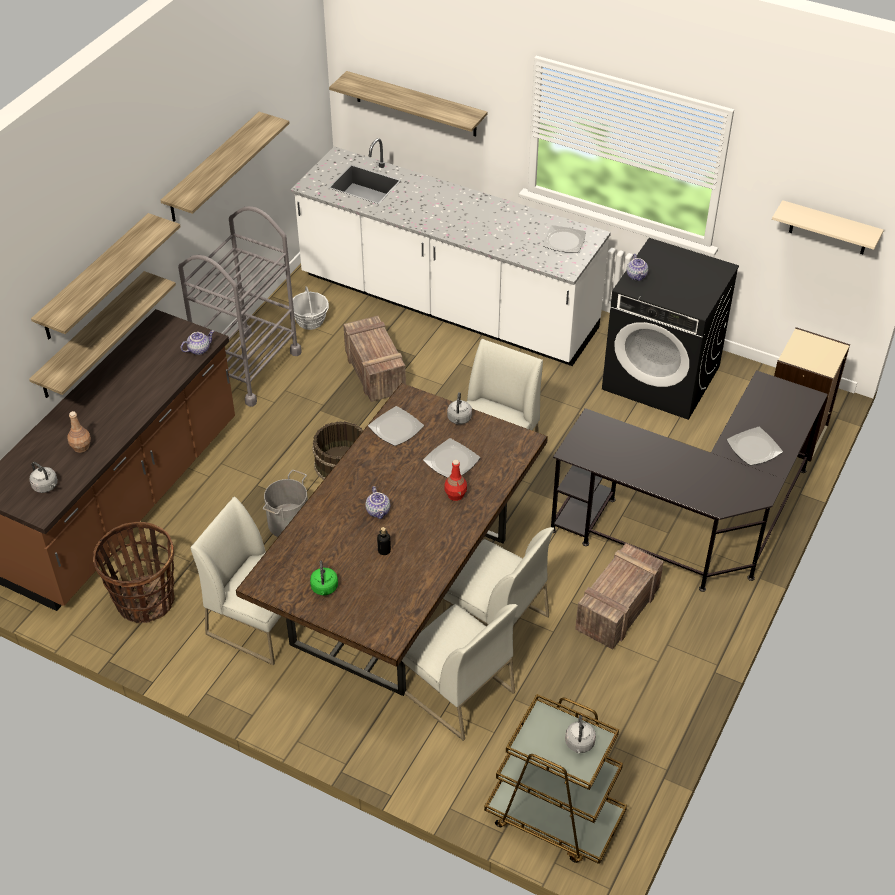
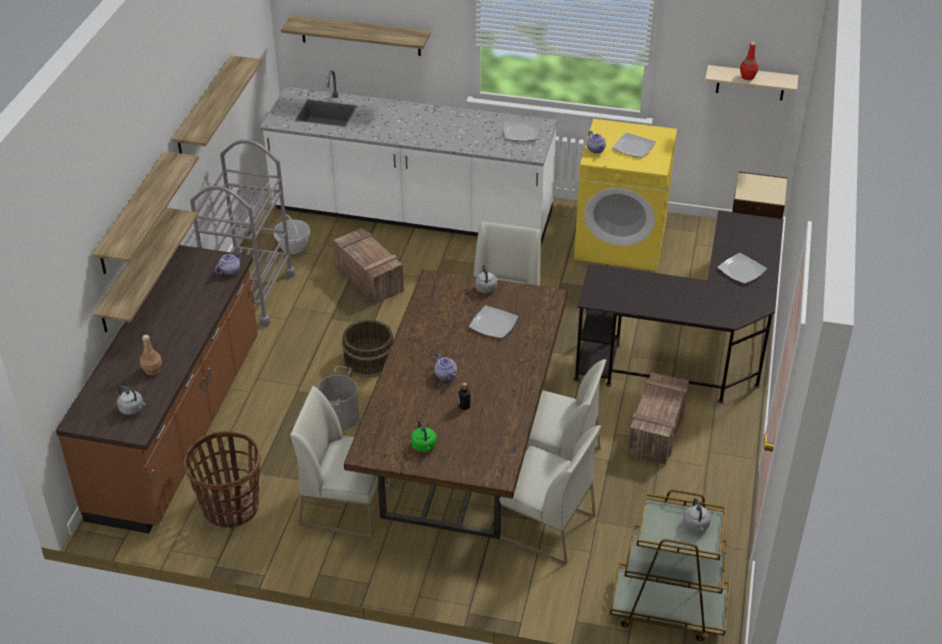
camera: 15 degrees left, 5 degrees down
(396, 428) = (433, 306): plate -> plate (633, 147)
(455, 495) = (508, 350): red bottle -> red bottle (747, 77)
(662, 378) = (621, 241): black washing machine -> yellow washing machine

